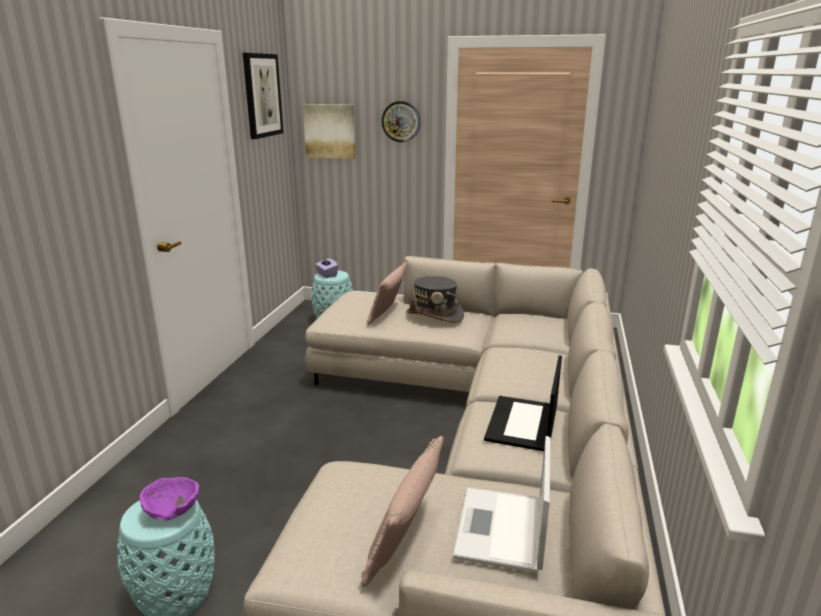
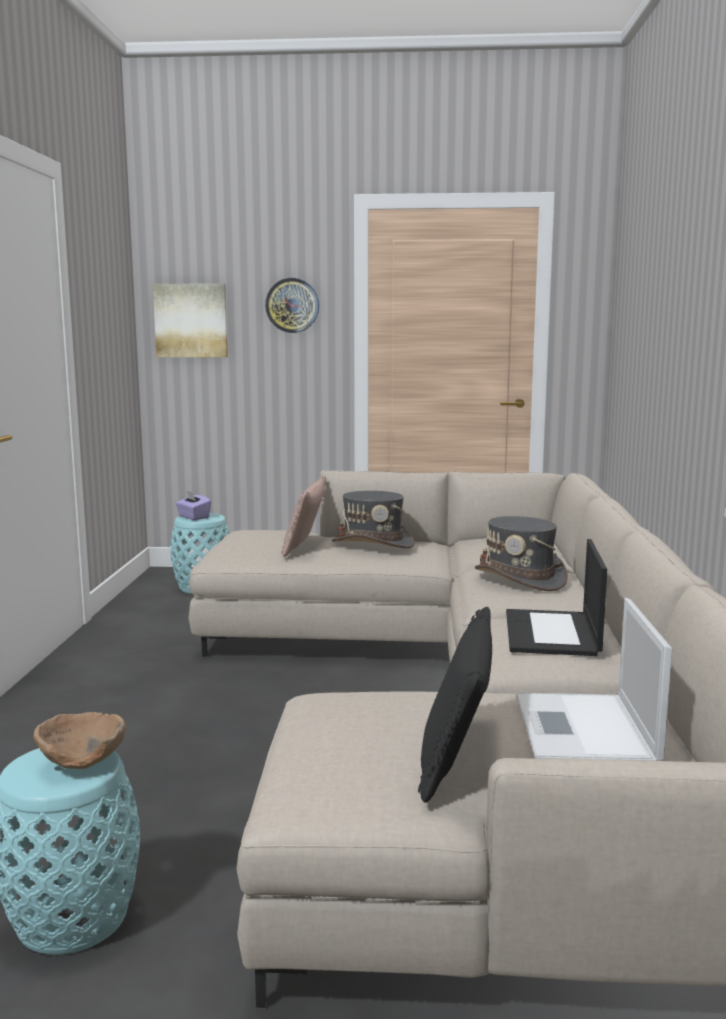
camera: 10 degrees left, 10 degrees down
(174, 511) = (84, 763): purple bowl -> brown bowl
(262, 95) = (103, 263): picture -> none
(404, 541) = (456, 754): beige pillow -> black pillow
(525, 362) = (520, 579): none -> grey hat

